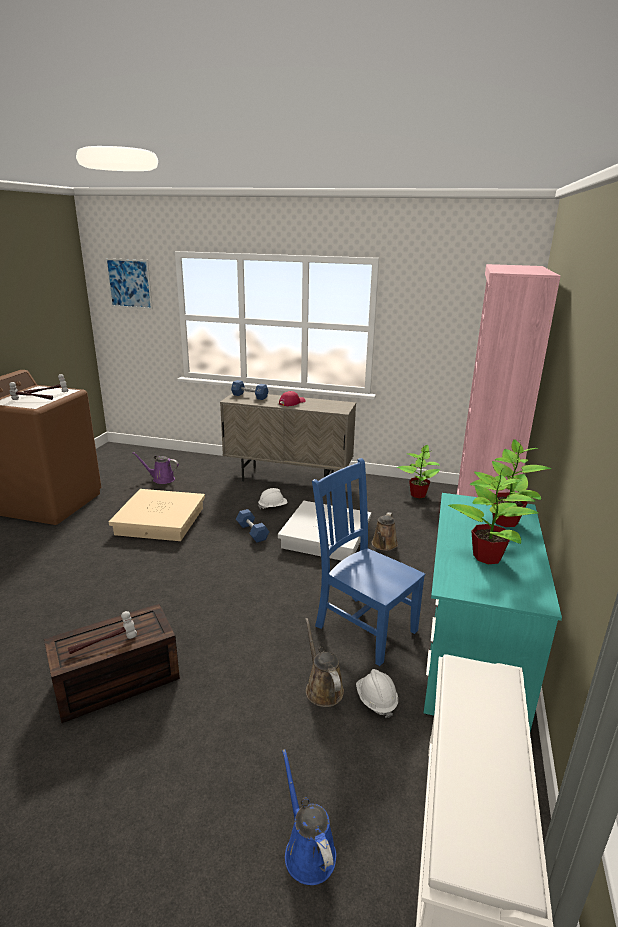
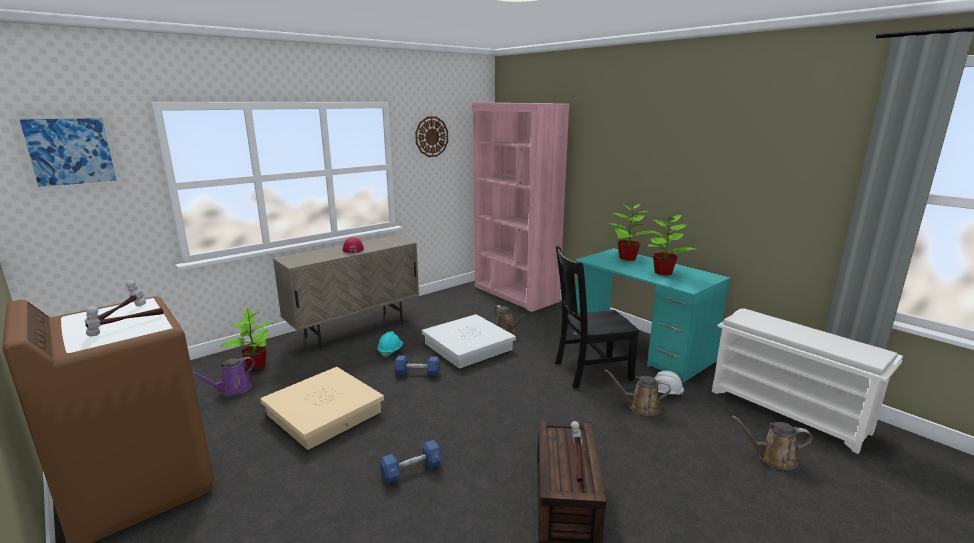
camera: 55 degrees left, 5 degrees down
(249, 396) = (302, 256): blue dumbbell -> blue dumbbell (411, 470)
(273, 507) = (390, 351): white hard hat -> turquoise hard hat
(307, 850) = (773, 458): blue watering can -> brown watering can
(363, 626) = (590, 371): blue chair -> black chair
(418, 494) = (459, 297): potted plant -> potted plant (255, 365)
(432, 302) = (431, 136): none -> wall clock

